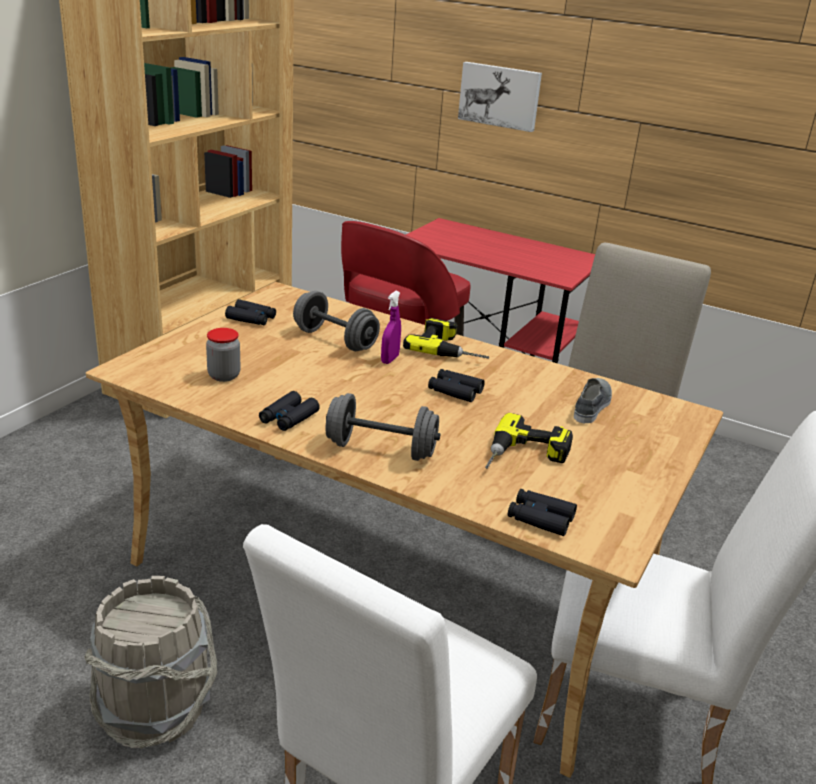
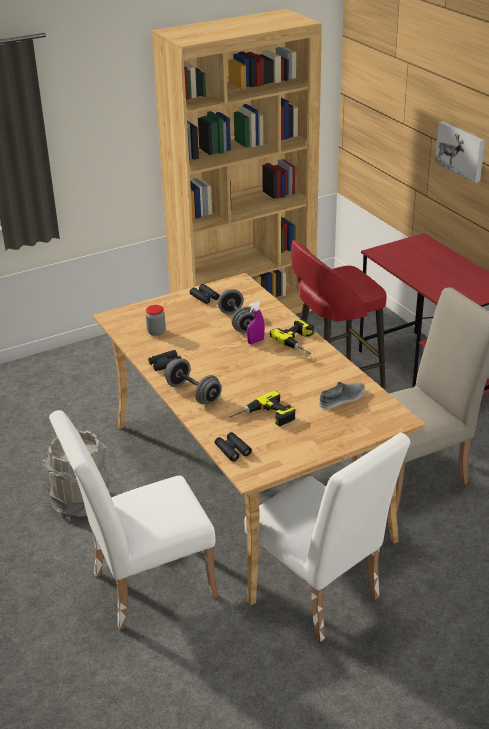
camera: 35 degrees right, 5 degrees up
(455, 391) = (271, 370): black binoculars -> none

